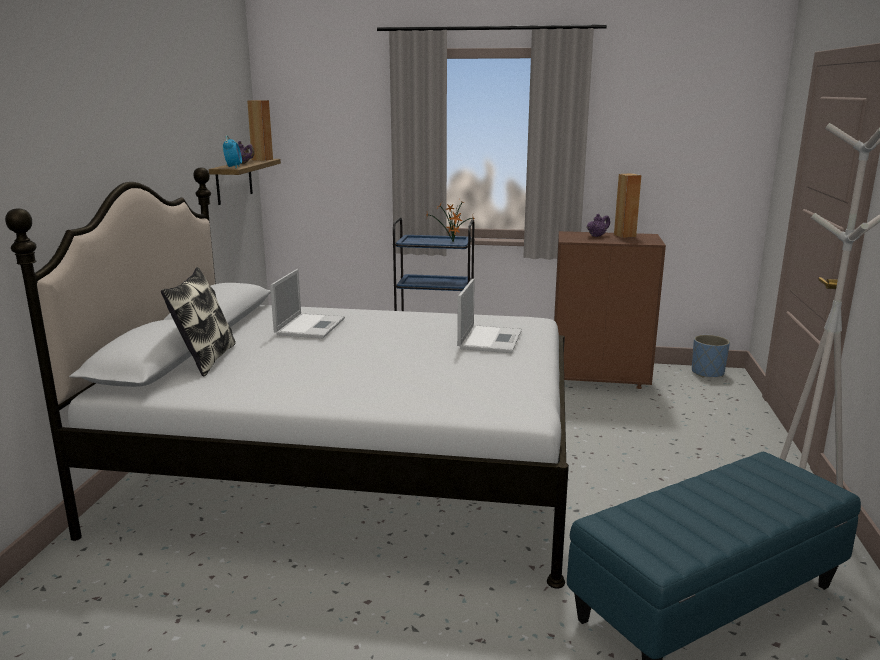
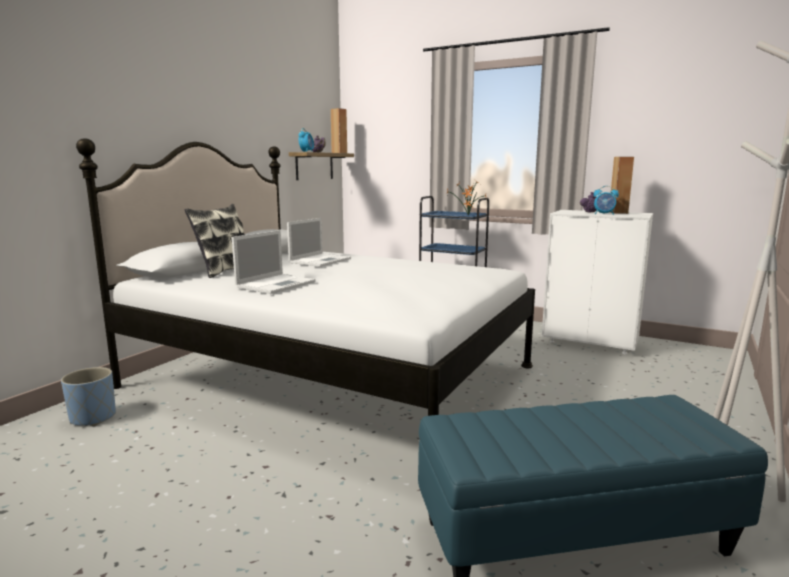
camera: 20 degrees right, 5 degrees down
(490, 339) = (448, 277): laptop -> laptop (277, 284)
(600, 379) = (591, 343): brown cabinet -> white cabinet
(615, 240) = (604, 214): none -> alarm clock
(707, 373) = (704, 350): blue planter -> blue planter (93, 417)

